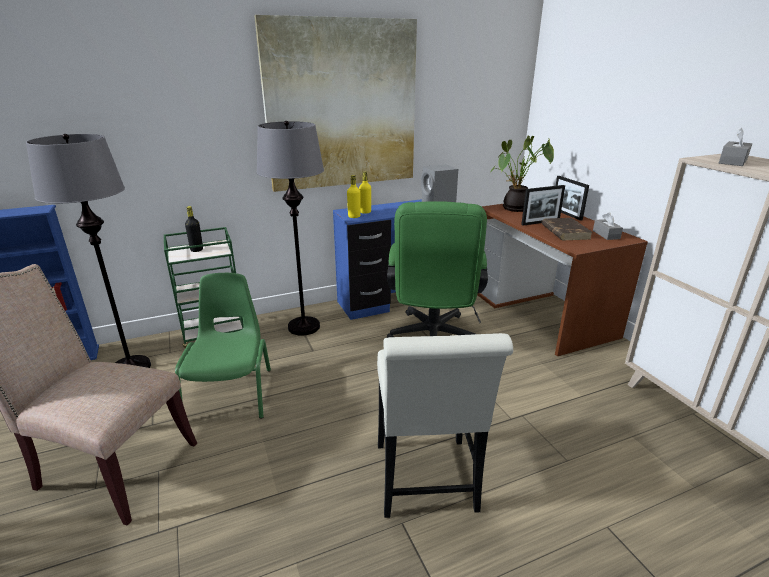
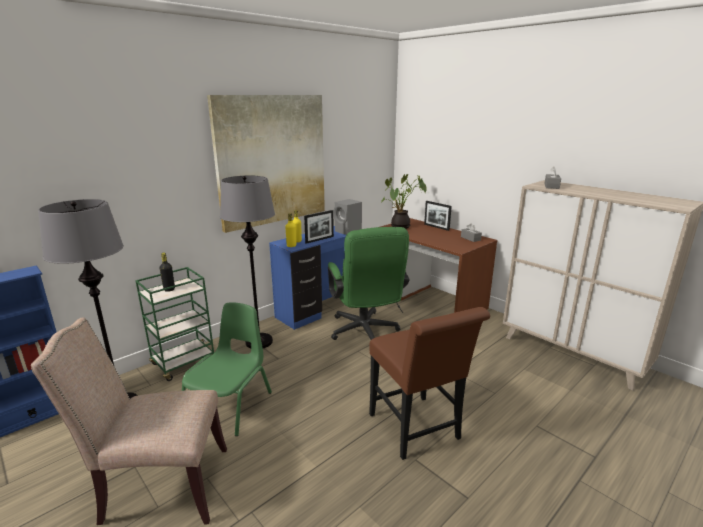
camera: 20 degrees left, 5 degrees down
(231, 393) = (230, 405): green chair -> green chair turned 45 degrees clockwise
(426, 483) = (417, 430): white chair -> brown chair
(540, 222) = (424, 235): picture frame -> picture frame (319, 239)
(565, 231) = (444, 239): brown book -> none

